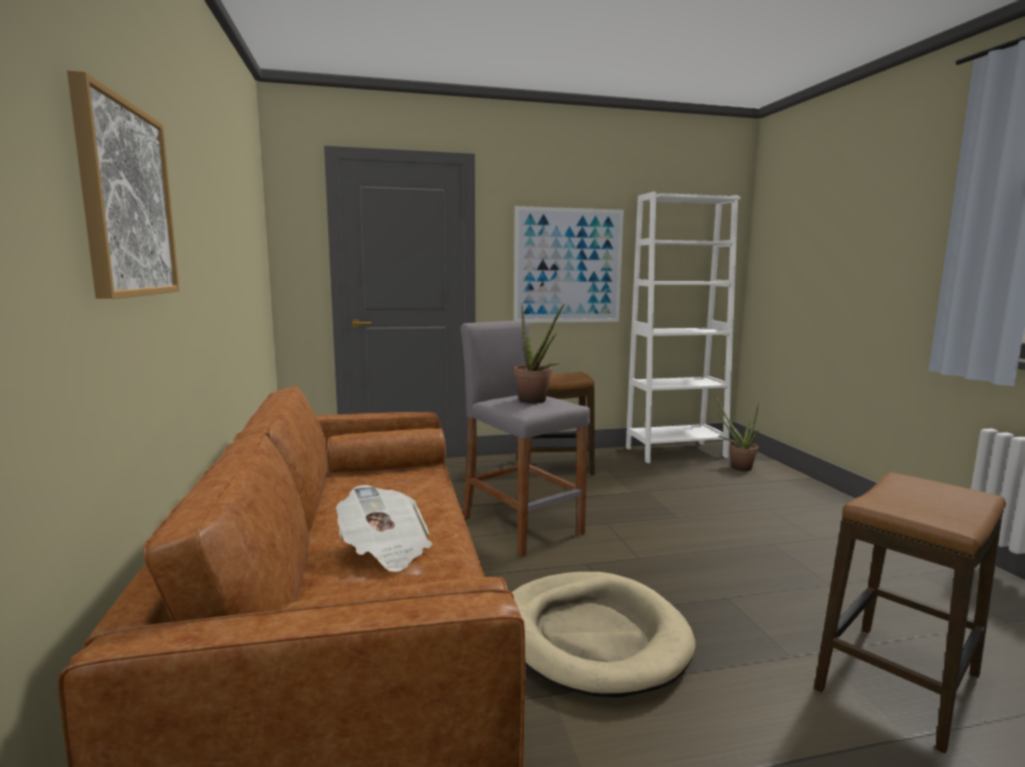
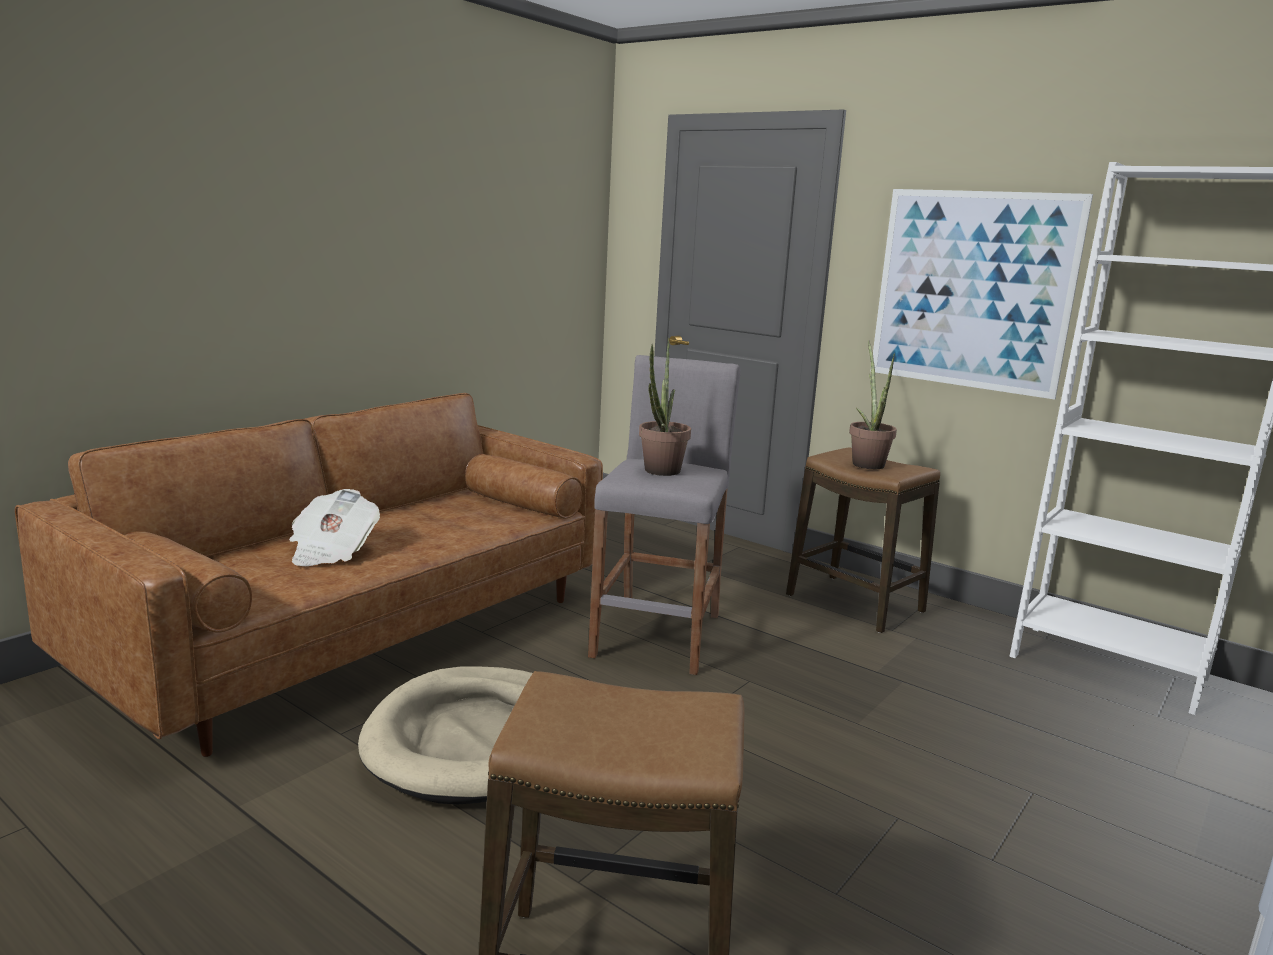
camera: 50 degrees right, 5 degrees up
(126, 200) = (206, 216): picture -> none
(736, 467) = (1167, 731): potted plant -> potted plant (866, 463)

